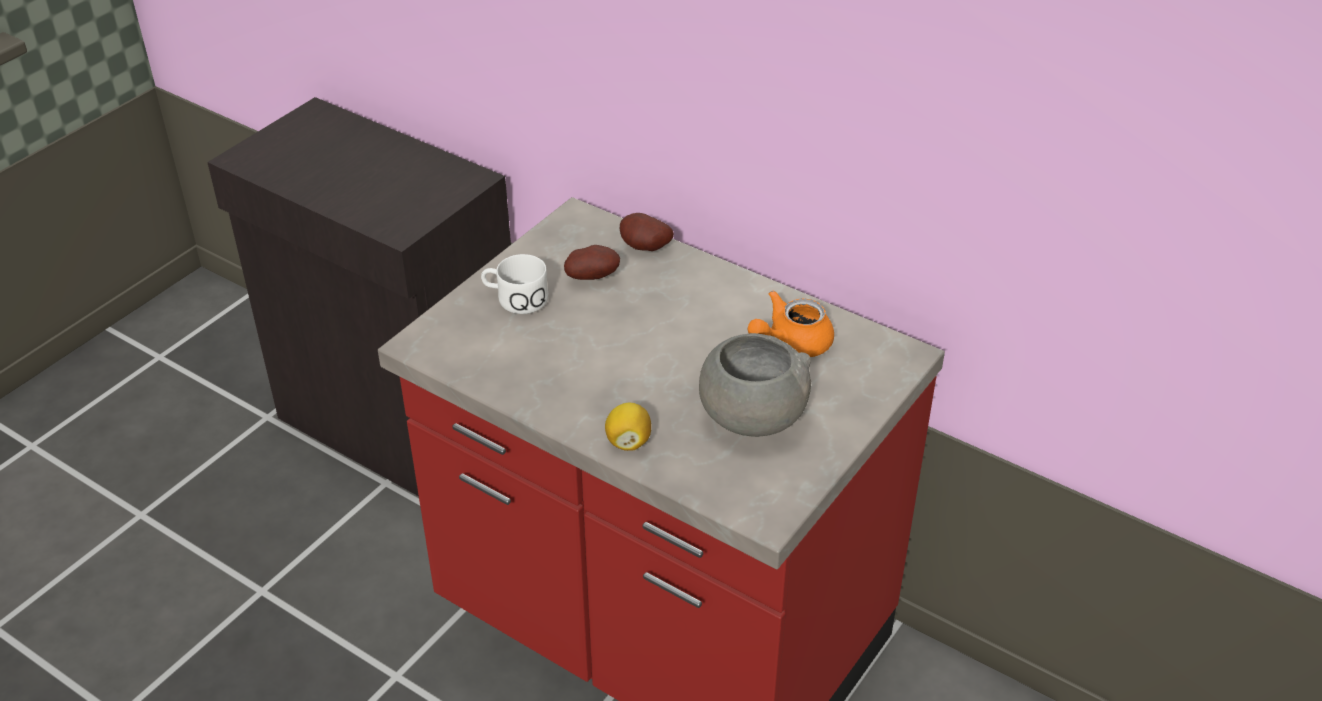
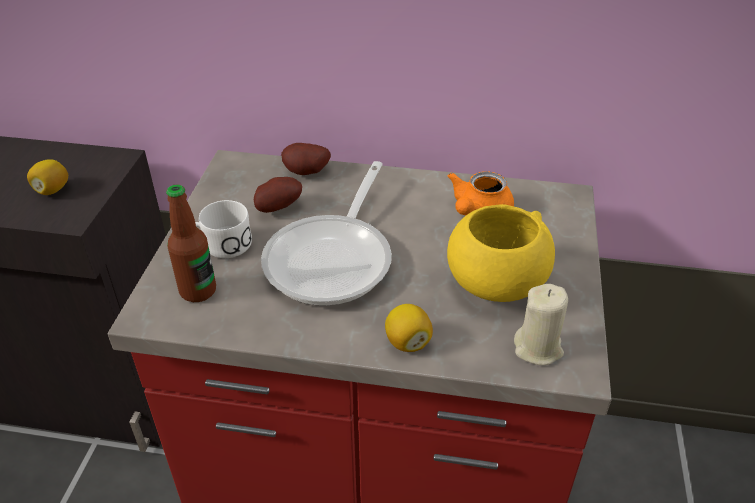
camera: 25 degrees left, 0 degrees up
(397, 196) = (52, 190): none -> lemon
(472, 336) = (198, 291): none -> bottle
(613, 344) = (334, 259): none -> frying pan
(745, 487) = (538, 348): none -> beige candle
(751, 417) = (495, 284): grey bowl -> yellow bowl

